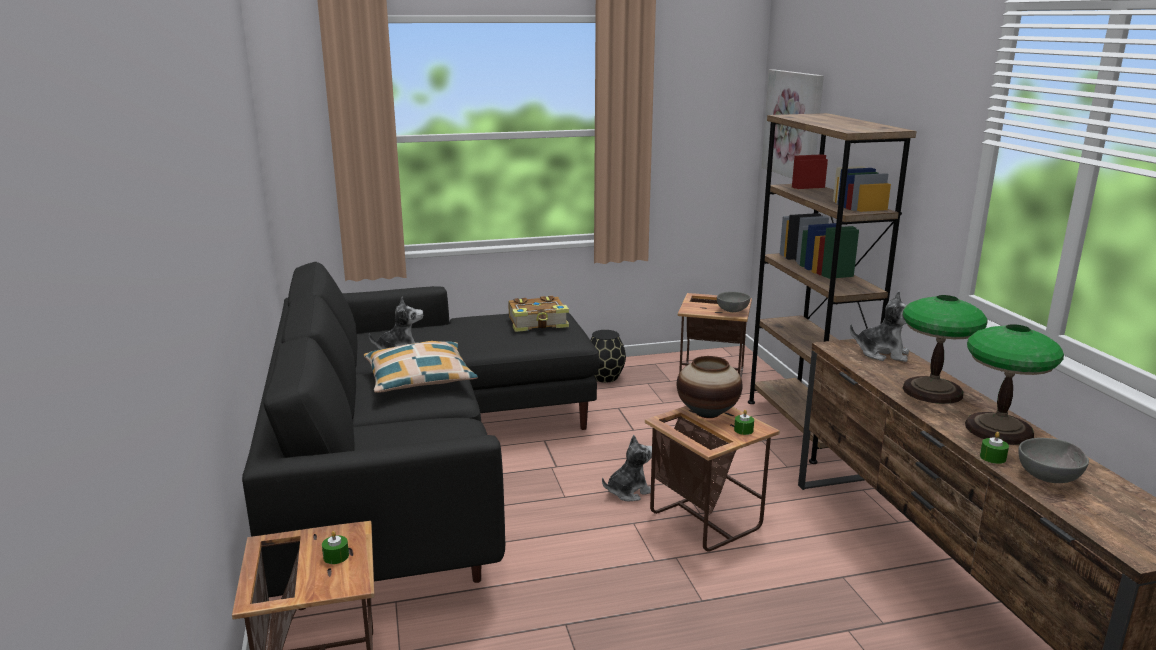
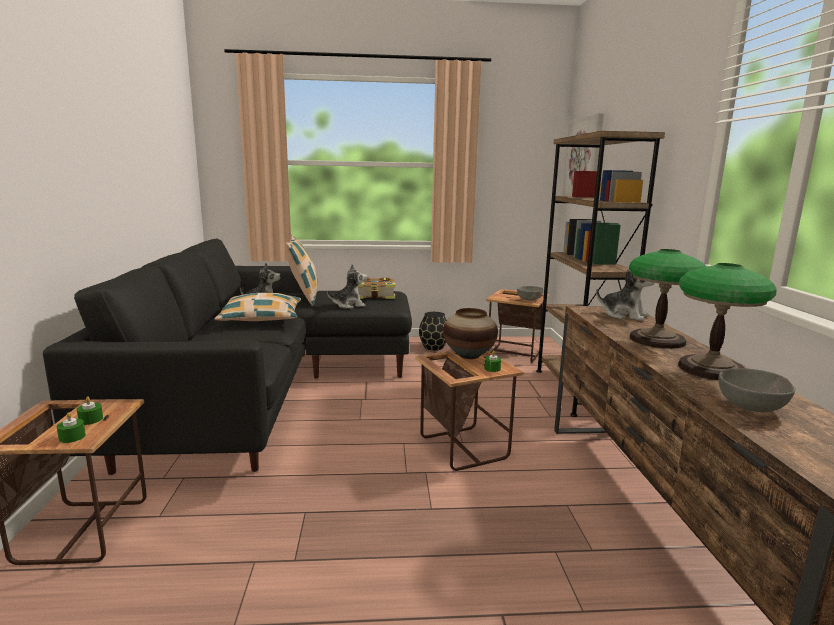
camera: 10 degrees right, 5 degrees down
(447, 336) = (303, 298): none -> pillow
(628, 491) = (411, 421): plush toy -> plush toy (349, 305)
(992, 457) = (695, 388): green candle -> green candle (72, 437)

